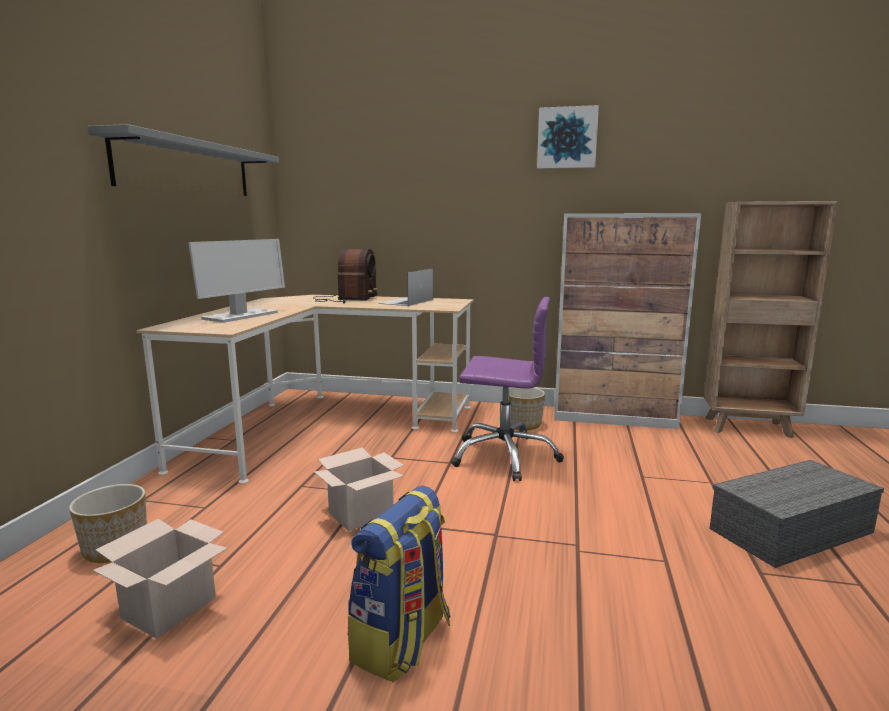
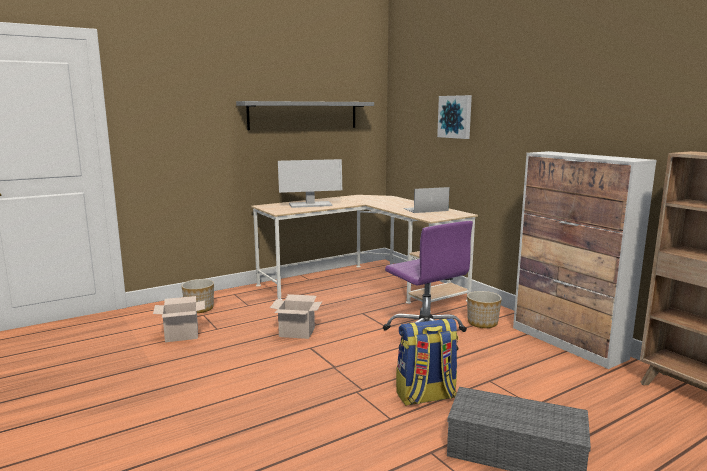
camera: 45 degrees right, 0 degrees up
(346, 299) = (396, 202): radio -> none
(402, 642) = (221, 382): backpack -> backpack (426, 397)
(567, 138) = (557, 85): picture -> picture (455, 117)

